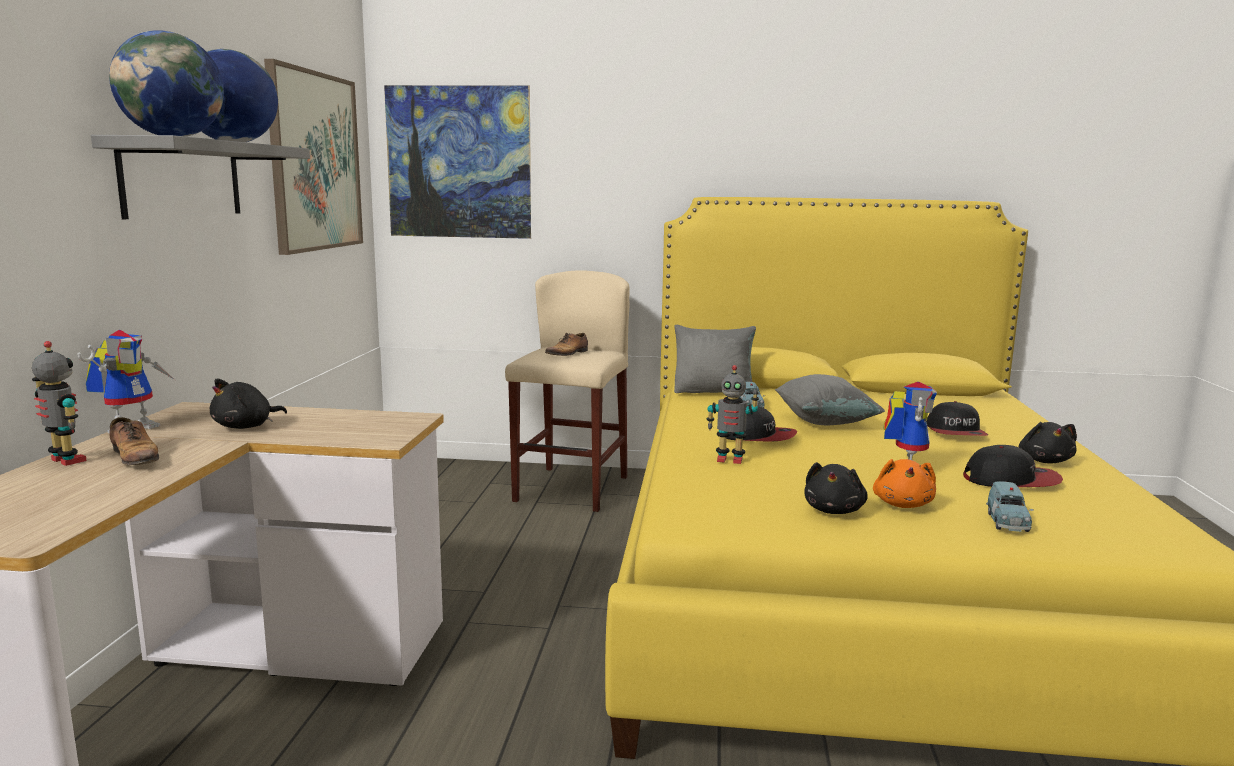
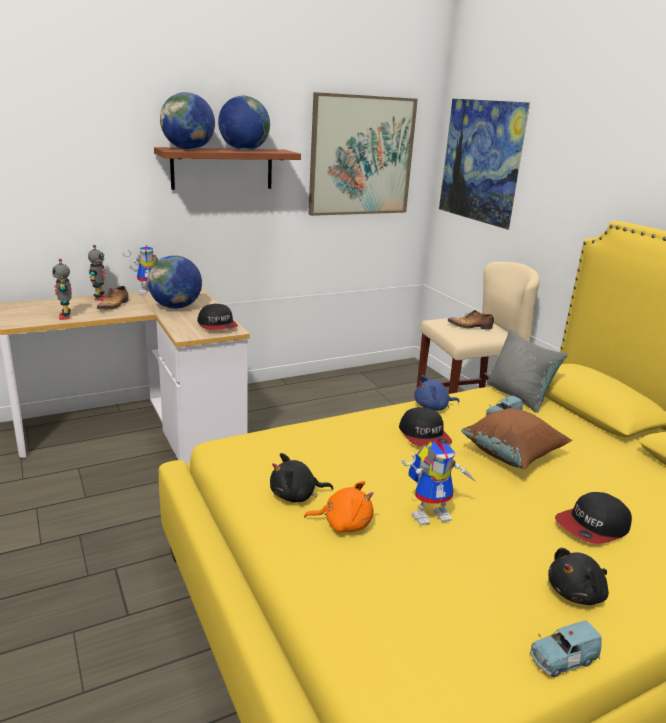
camera: 55 degrees right, 10 degrees up
(182, 179) = (222, 168): grey shelf -> brown shelf
(246, 426) = (176, 307): black plush toy -> globe
(698, 420) = (433, 407): none -> blue plush toy
(730, 459) = (355, 436): toy robot -> toy robot (66, 317)
(824, 422) = (511, 456): grey pillow -> brown pillow
(903, 504) = (343, 523): orange plush toy -> orange plush toy turned 150 degrees counterclockwise
(1007, 522) = (353, 581): blue toy car -> blue toy car (562, 659)
(1011, 480) = (479, 575): cap -> cap (217, 325)

